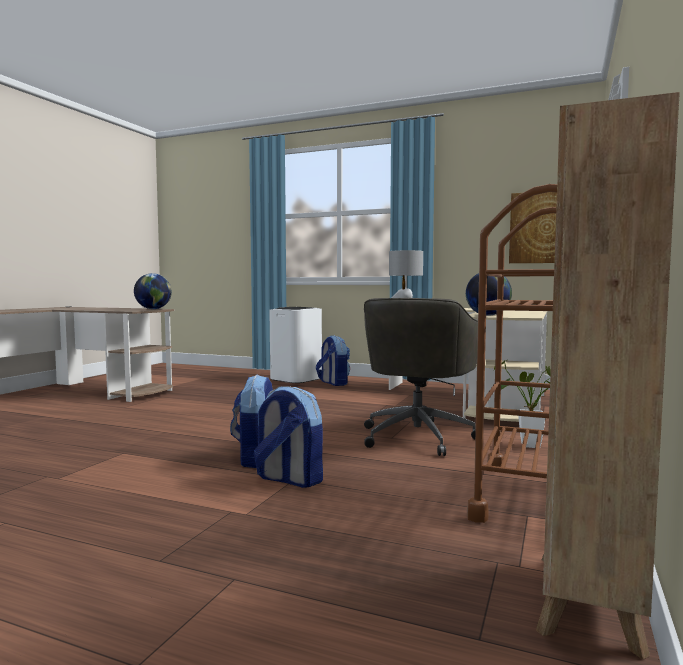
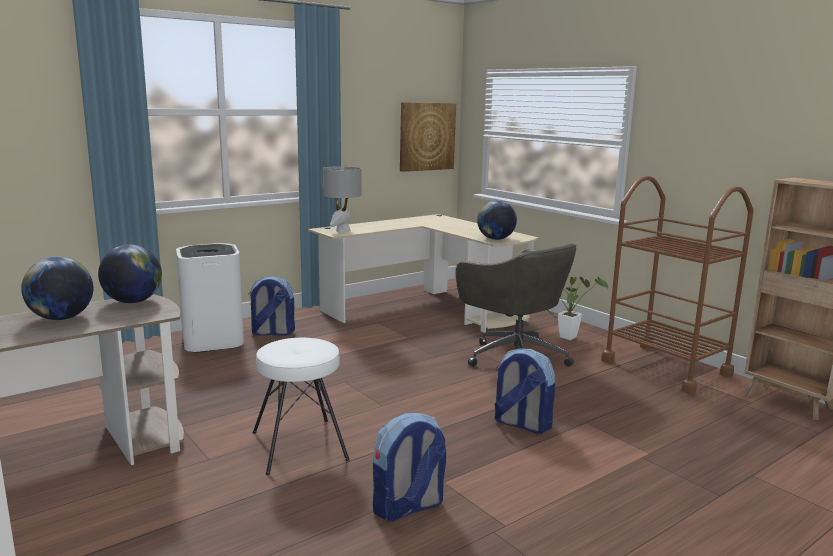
camera: 60 degrees left, 10 degrees up
(113, 308) = (61, 318): none -> globe
(156, 417) = (300, 445): none -> white stool
(289, 479) = (585, 424): backpack -> backpack (408, 507)

